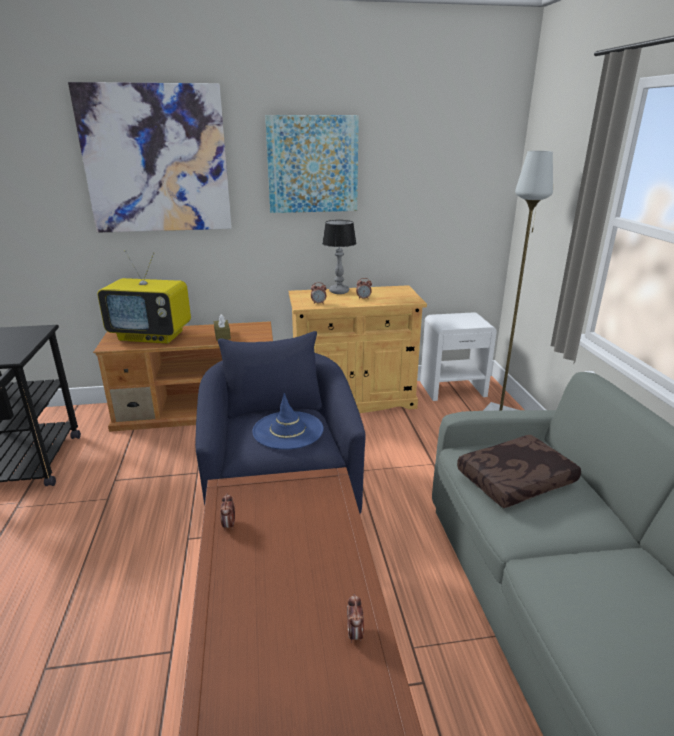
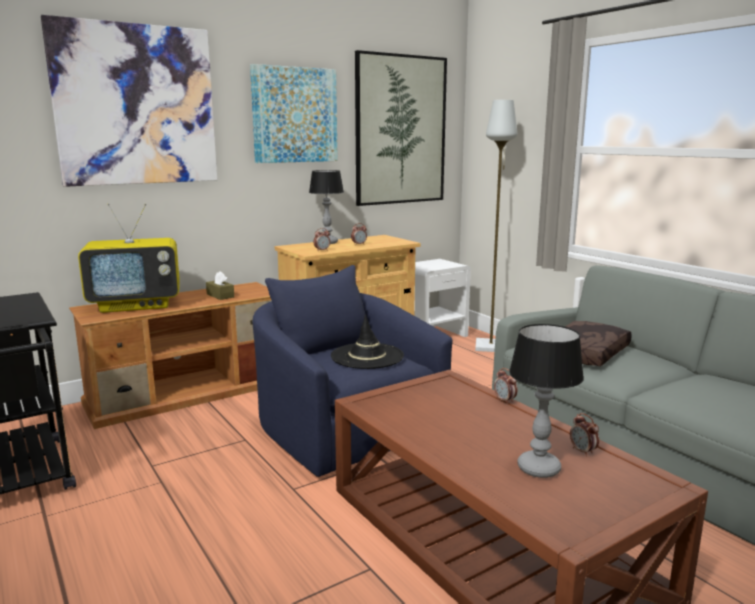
camera: 25 degrees left, 10 degrees down
(229, 525) = (397, 421): alarm clock -> alarm clock (505, 400)
(286, 641) = (539, 468): none -> table lamp
(288, 430) = (367, 356): blue hat -> black hat
(436, 177) = (400, 130): none -> picture

